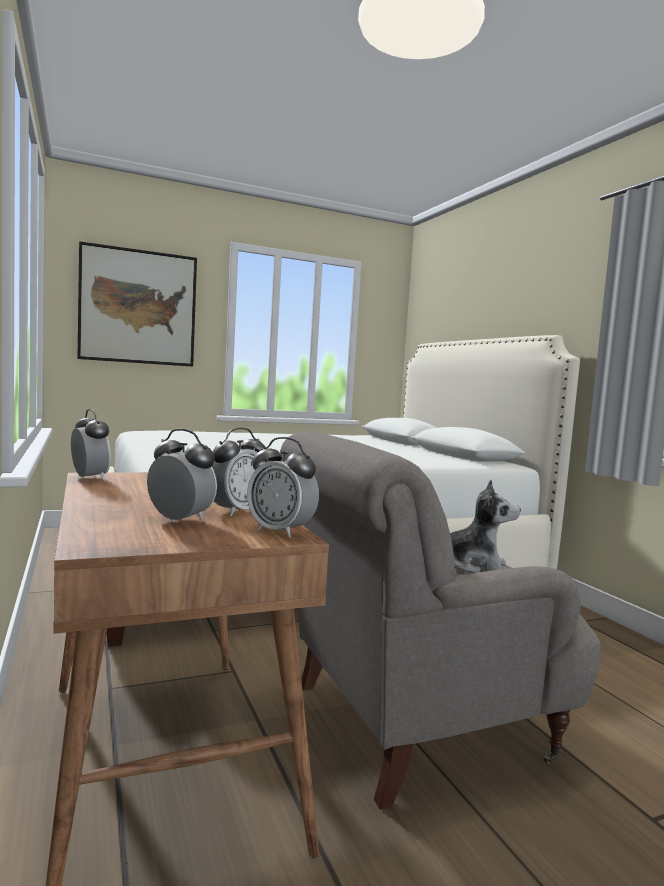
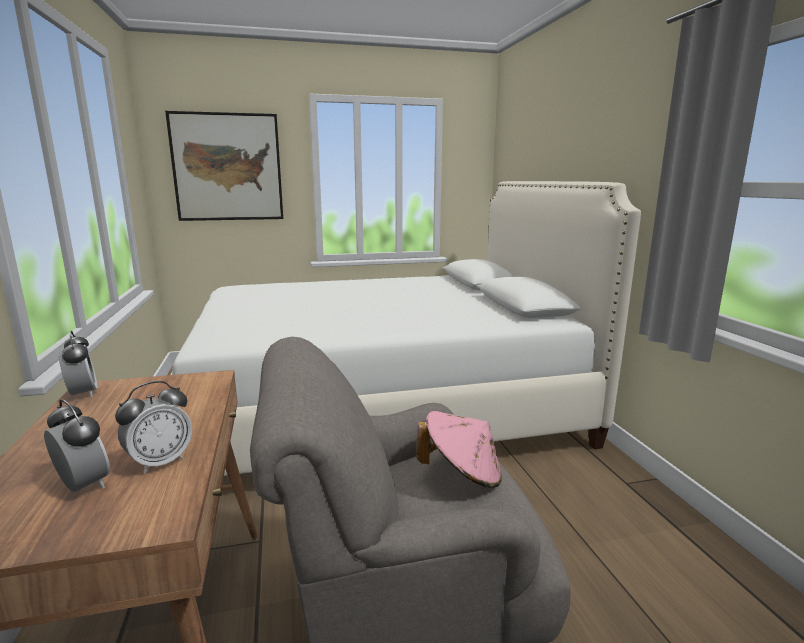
camera: 10 degrees right, 10 degrees up
(280, 531) = (165, 510): alarm clock -> none
(474, 565) = (461, 474): plush toy -> pink hat

